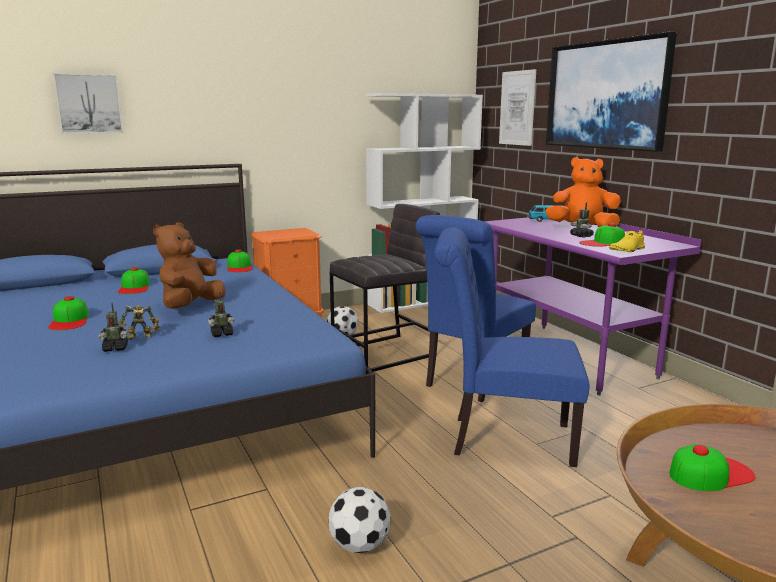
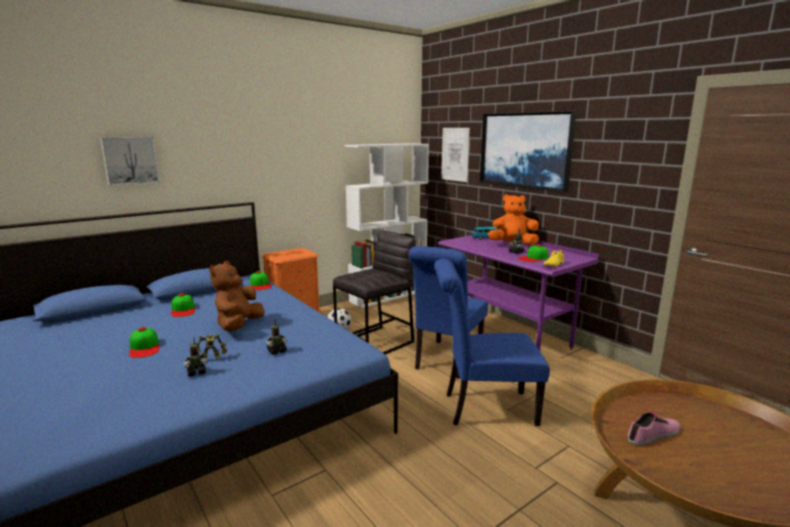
camera: 10 degrees left, 0 degrees up
(359, 545) = (410, 509): football -> none
(710, 473) = (653, 435): cap -> shoe

